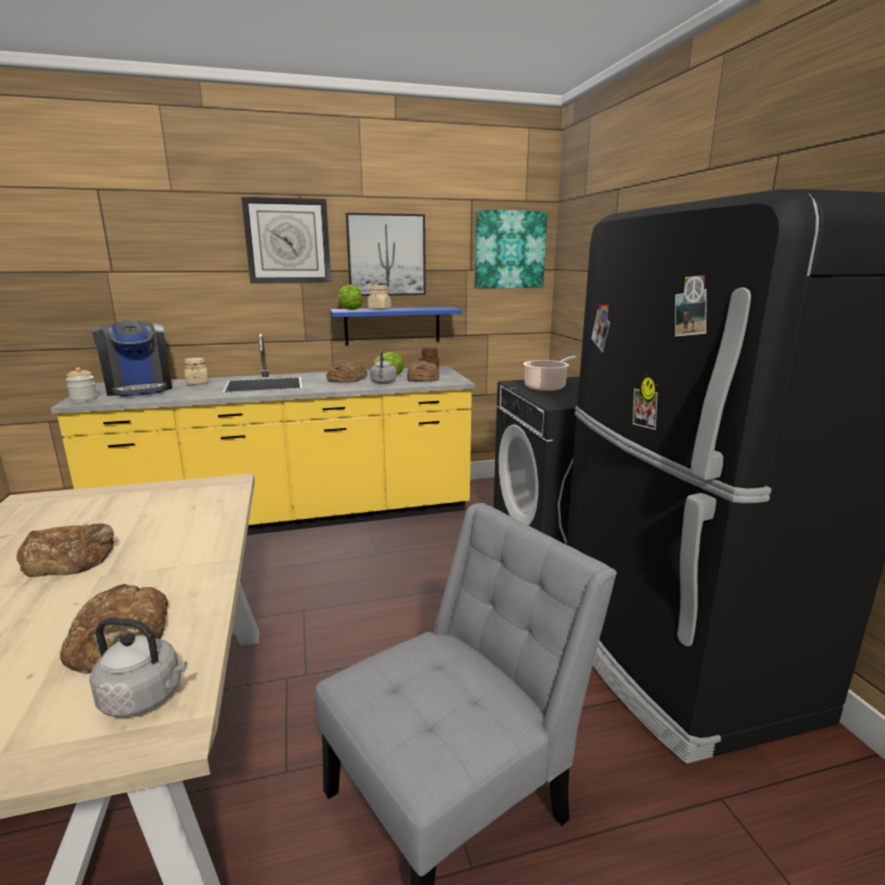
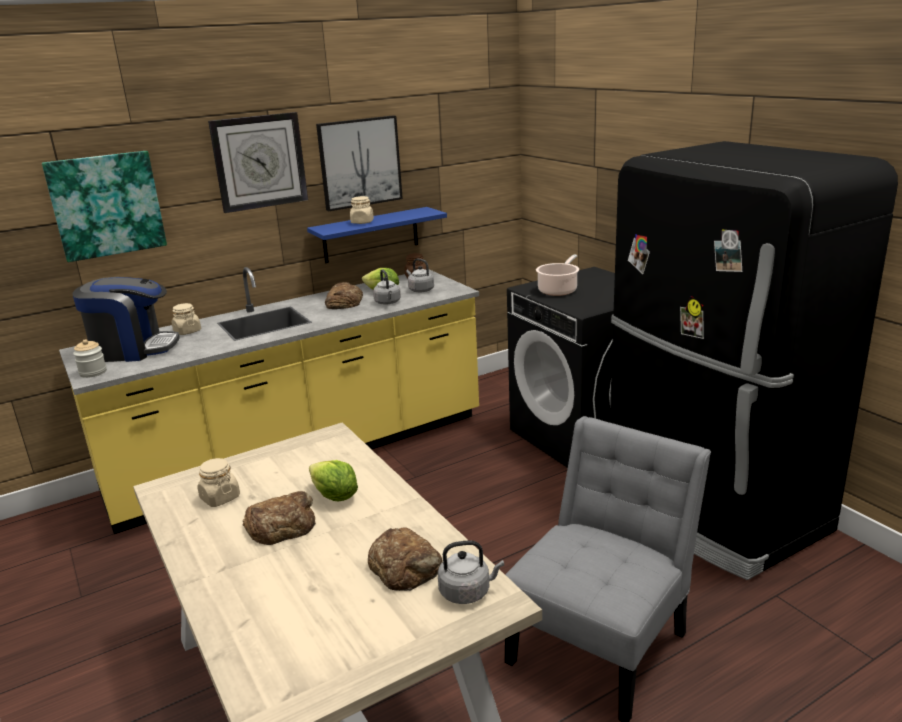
camera: 15 degrees left, 5 degrees up
(58, 519) = (220, 498): none -> beige jar
(139, 389) = (133, 349): coffee machine -> coffee machine turned 45 degrees counterclockwise
(349, 310) = (334, 228): lettuce -> lettuce (334, 496)
(422, 378) = (420, 290): bread -> grey kettle
(509, 250) = (478, 140): picture -> picture (106, 205)

